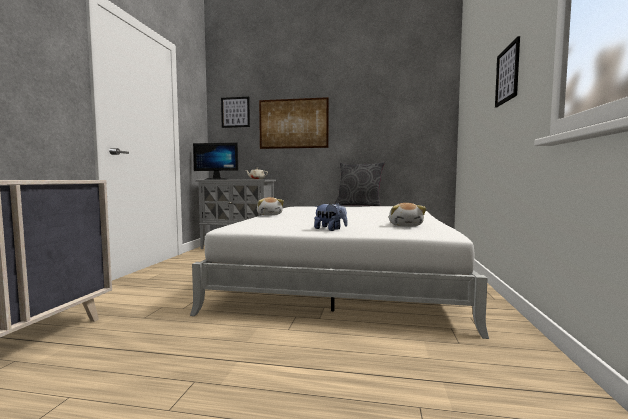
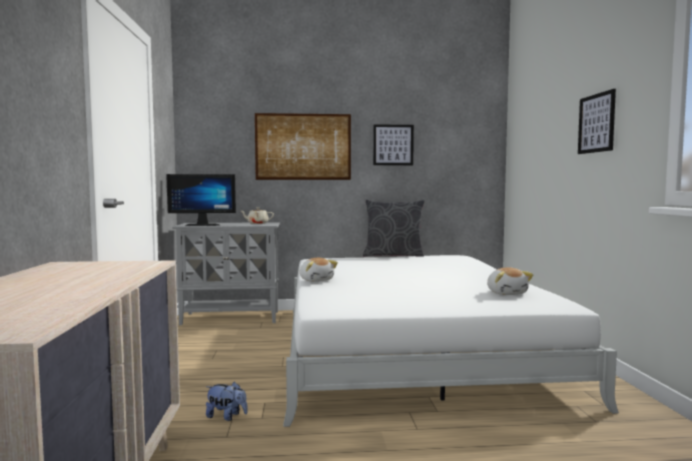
camera: 15 degrees left, 0 degrees up
(235, 112) = (219, 128): picture -> picture (393, 145)
(330, 229) = (440, 305): plush toy -> plush toy (226, 416)

